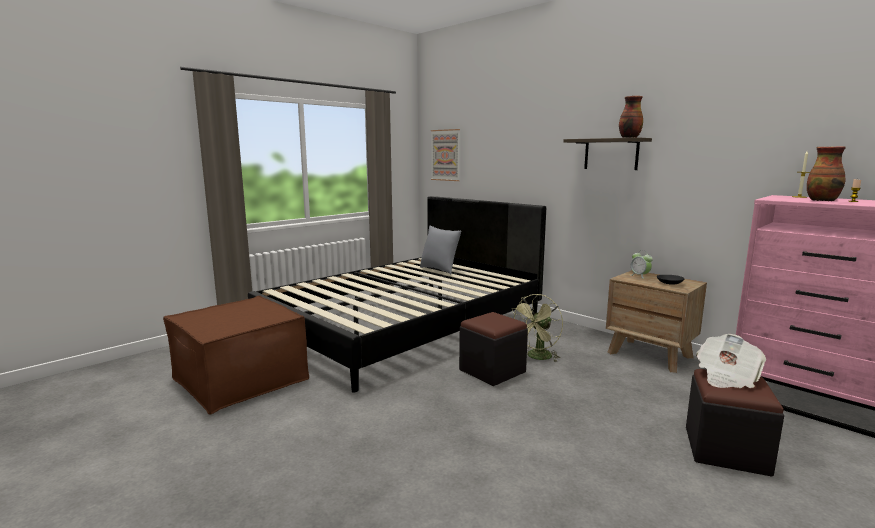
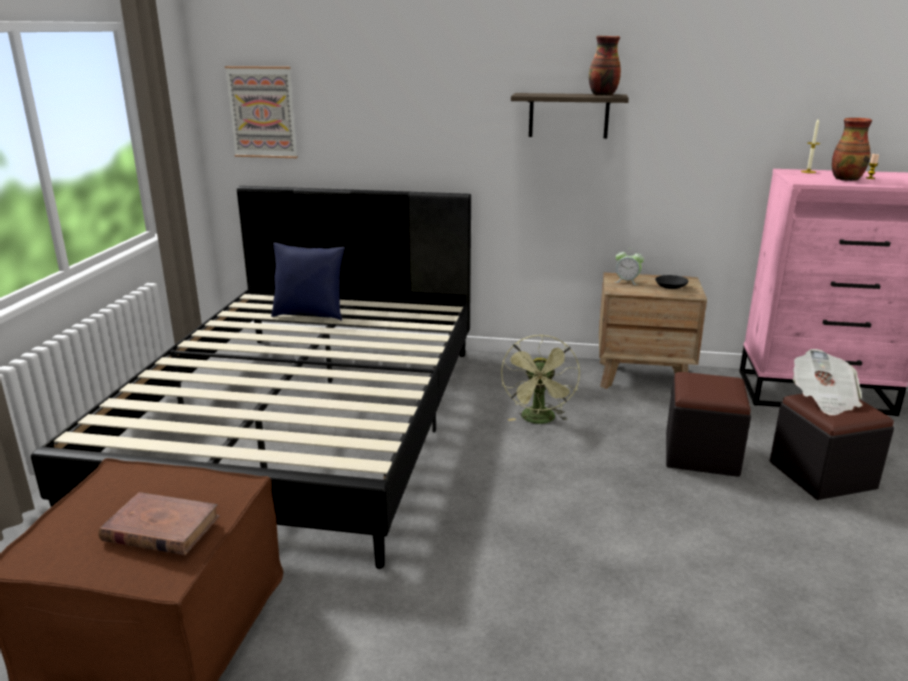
camera: 35 degrees left, 10 degrees up
(234, 319) = (161, 528): none -> brown book
(439, 270) = (309, 314): grey pillow -> blue pillow
(492, 371) = (514, 460): black ottoman -> black ottoman (701, 454)

